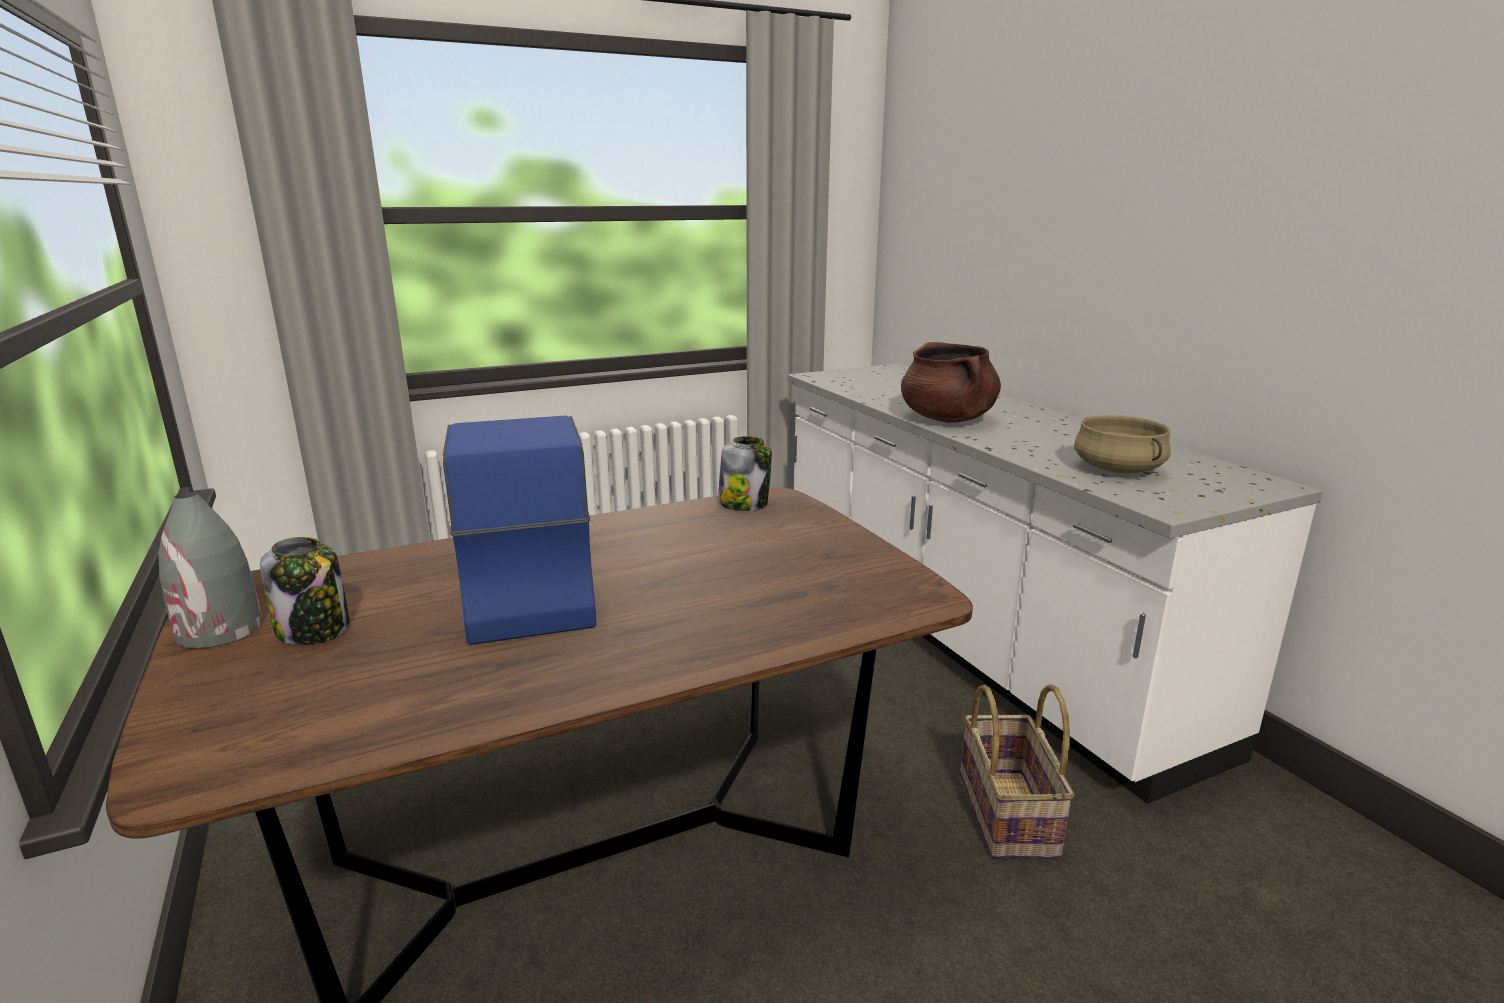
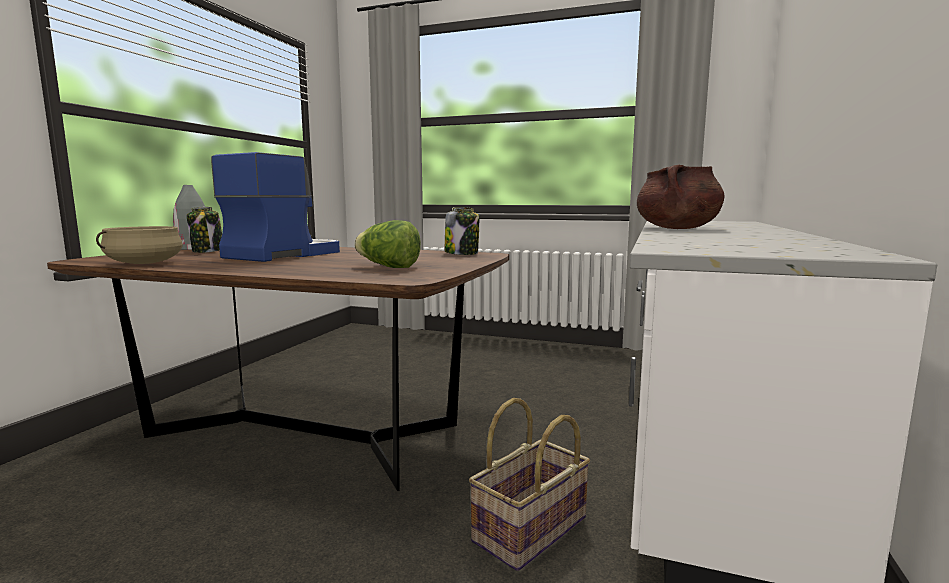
camera: 45 degrees right, 10 degrees down
(807, 577) = (388, 267): none -> lettuce
(1117, 469) = (716, 242): beige cooking pot -> beige cooking pot (144, 263)

